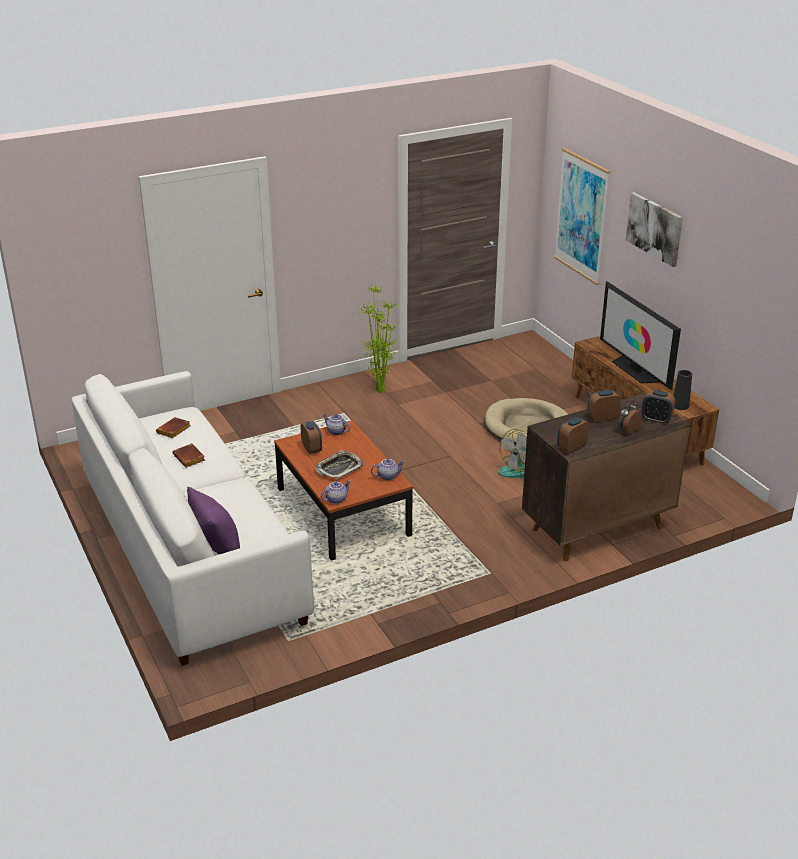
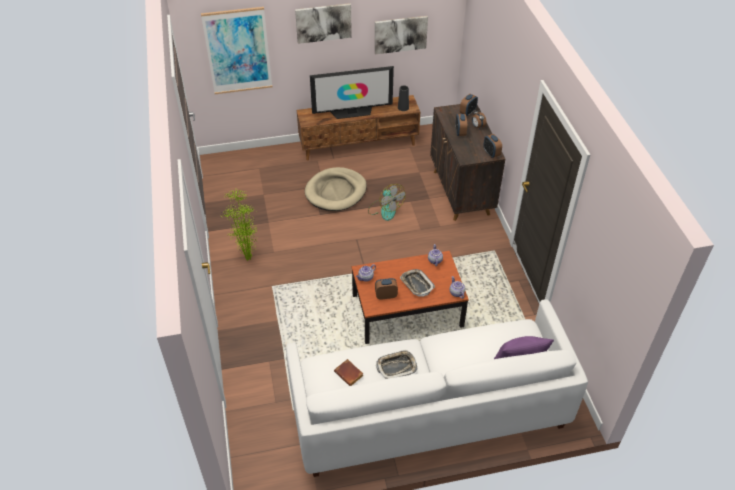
camera: 75 degrees left, 15 degrees up
(190, 458) = (396, 366): brown book -> tray
(725, 301) = (400, 34): none -> picture

